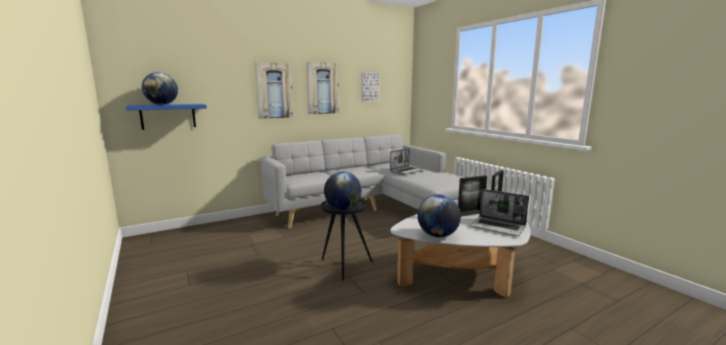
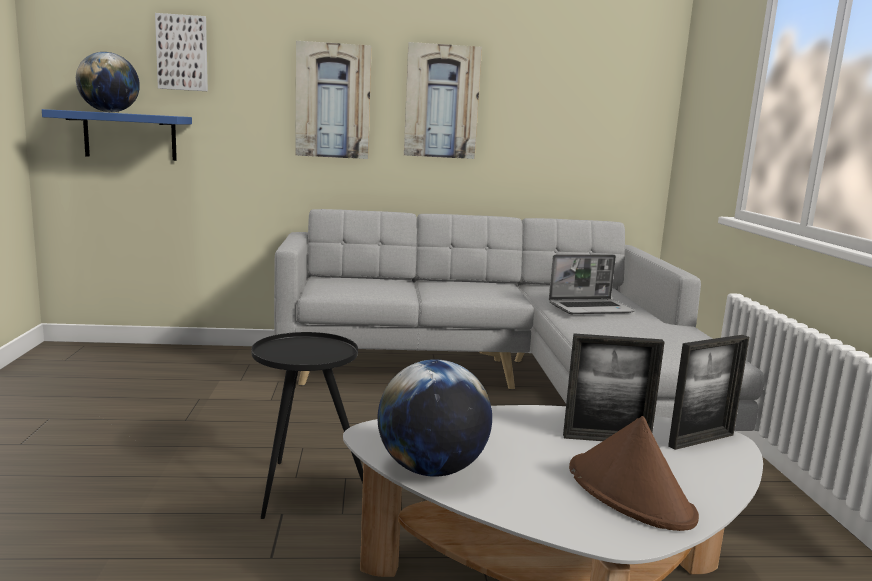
camera: 25 degrees right, 0 degrees up
(343, 208) = (295, 356): globe -> none
(369, 87) = (559, 105): picture -> picture (182, 53)
(498, 227) = (630, 493): laptop -> brown hat

